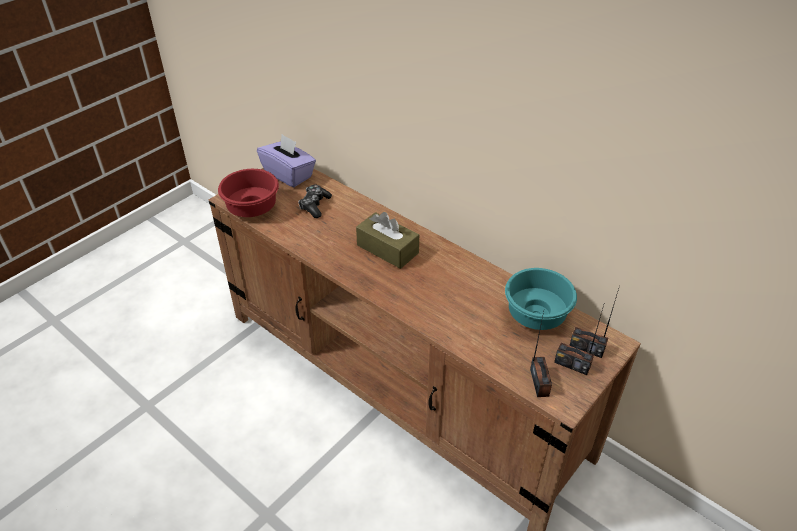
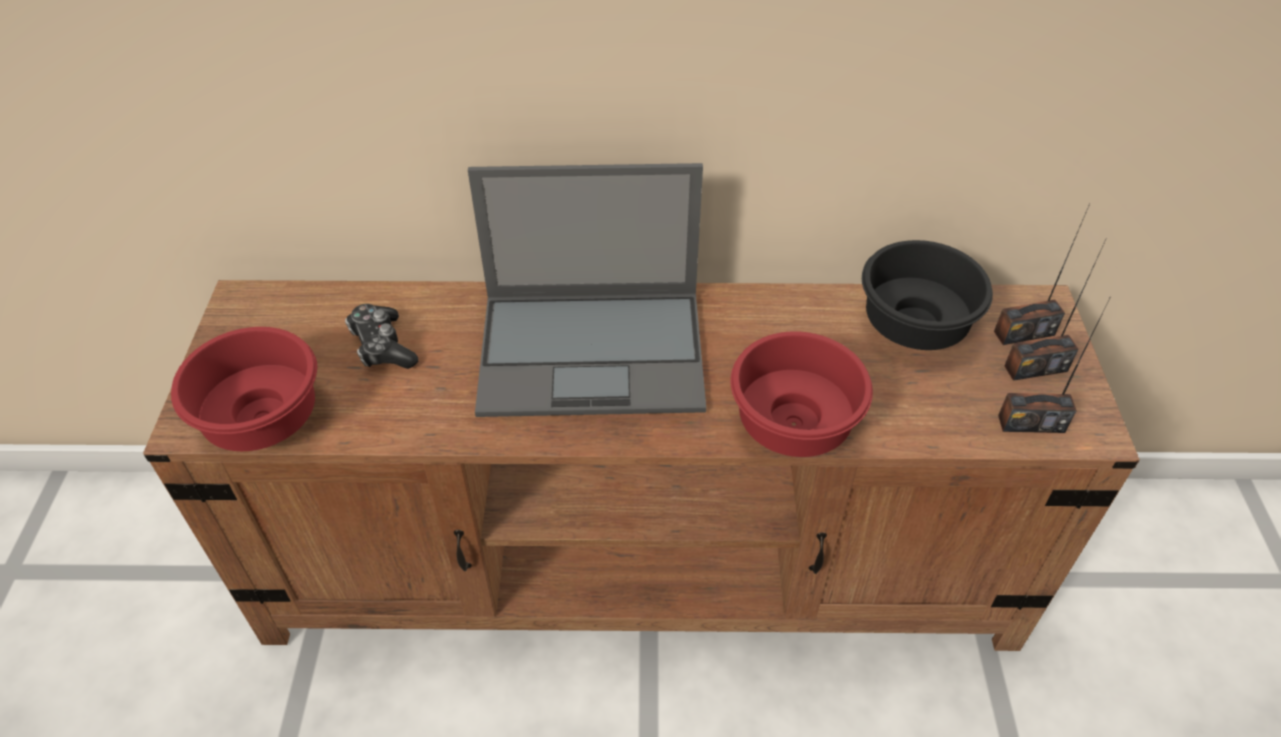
camera: 40 degrees left, 5 degrees up
(289, 174) = (267, 315): purple tissue box -> none
(387, 249) = (595, 351): brown tissue box -> laptop
(434, 321) = (798, 425): none -> red bowl
(535, 316) = (915, 328): turquoise bowl -> black bowl
(539, 382) = (1031, 423): radio -> radio turned 135 degrees clockwise

